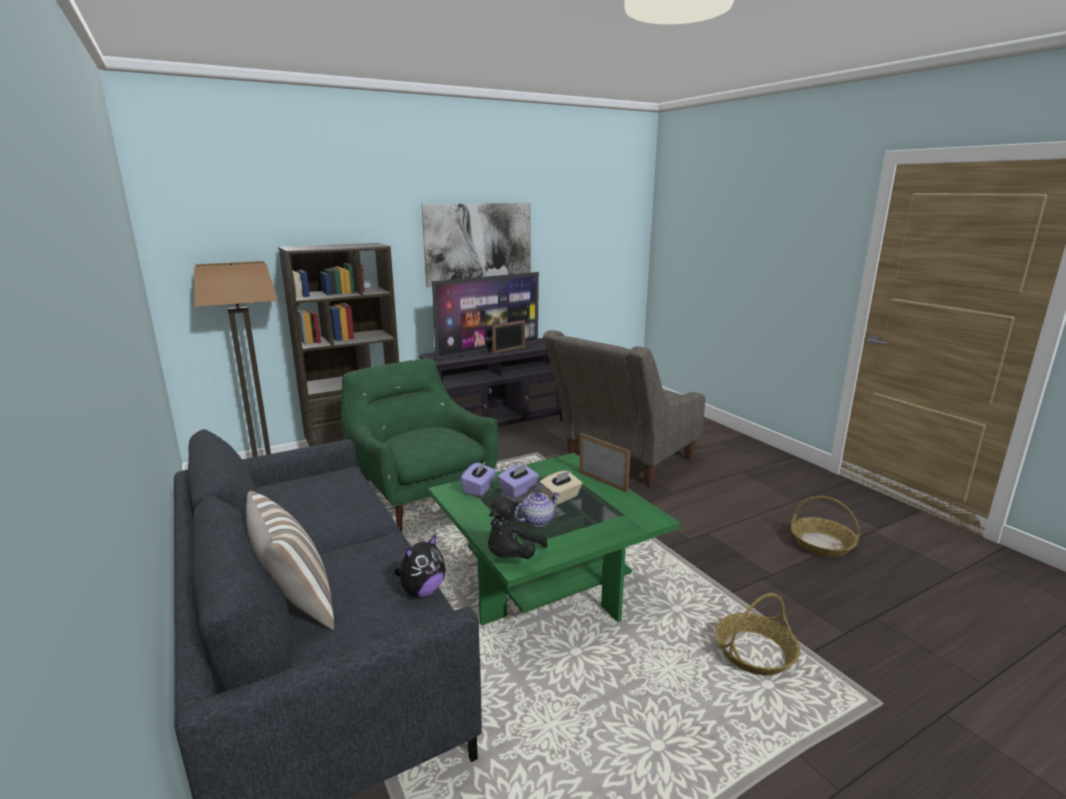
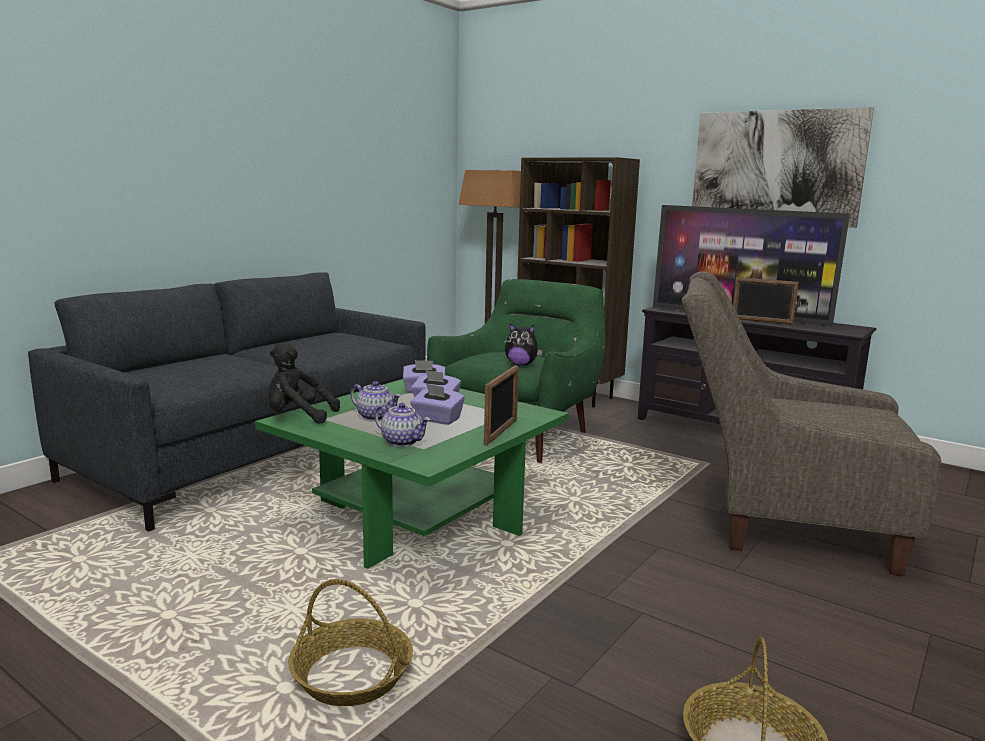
camera: 65 degrees right, 5 degrees down
(296, 605) = (175, 362): pillow -> none
(422, 591) = (202, 386): plush toy -> plush toy (521, 365)
(560, 498) = (437, 419): beige tissue box -> purple tissue box
(605, 519) = (402, 441): none -> teapot

